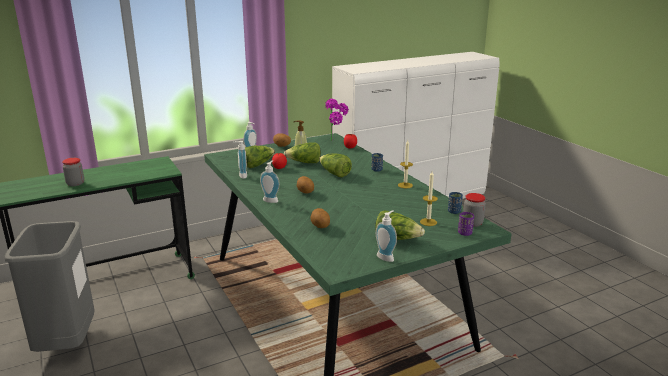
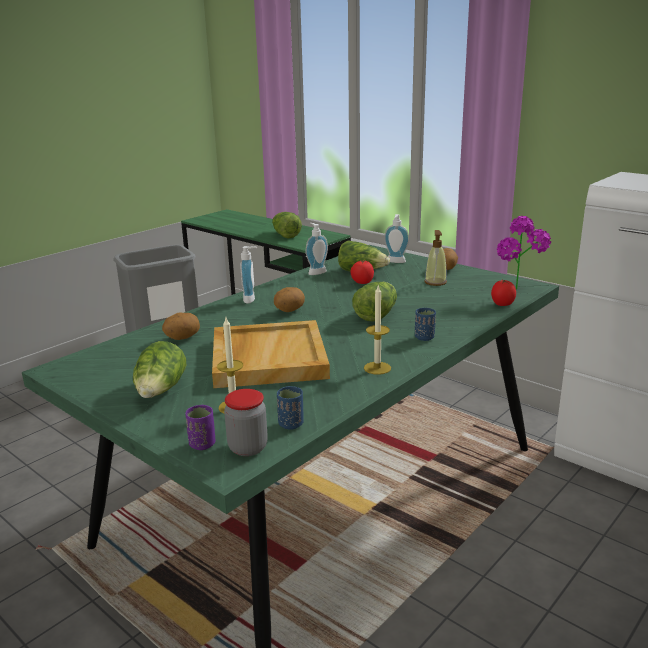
camera: 70 degrees right, 0 degrees up
(75, 183) = (242, 226): jar -> none
(304, 163) = (398, 291): lettuce -> lettuce (285, 235)
(372, 207) = (267, 358): none -> beige tray
(386, 257) = (100, 393): soap dispenser -> none

